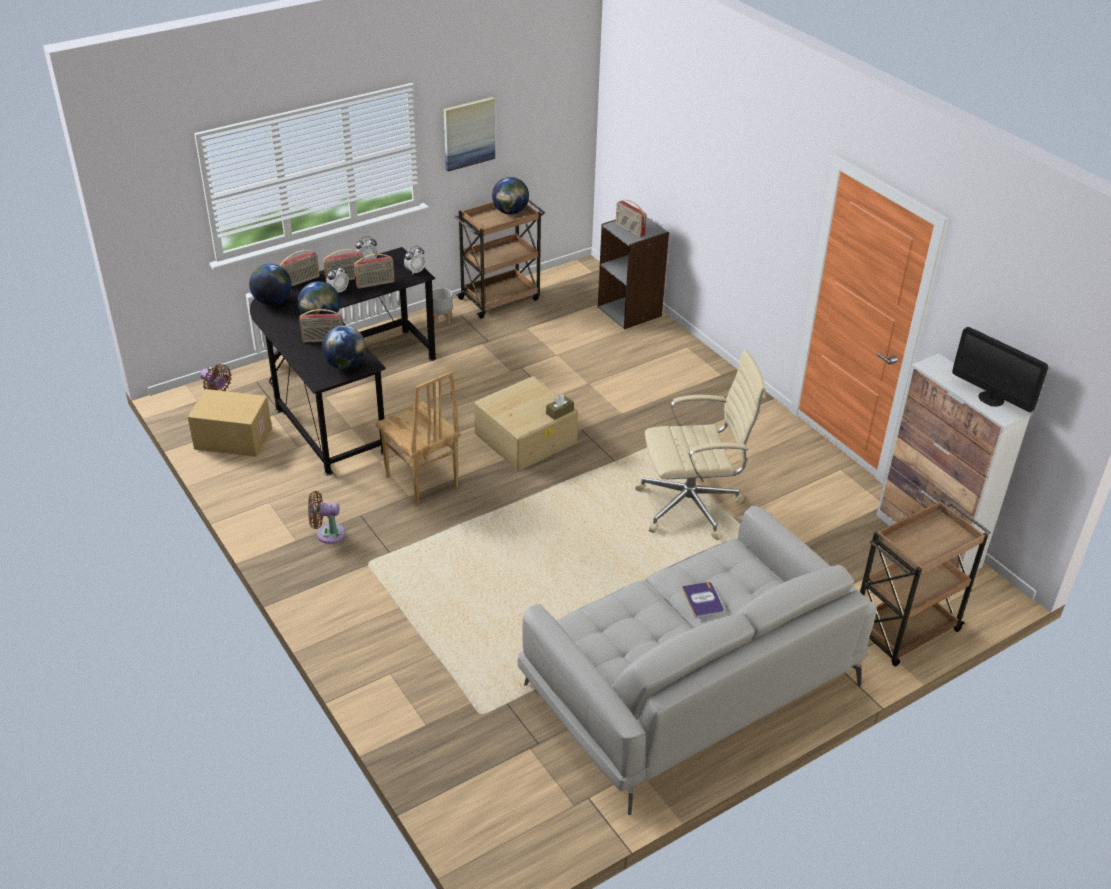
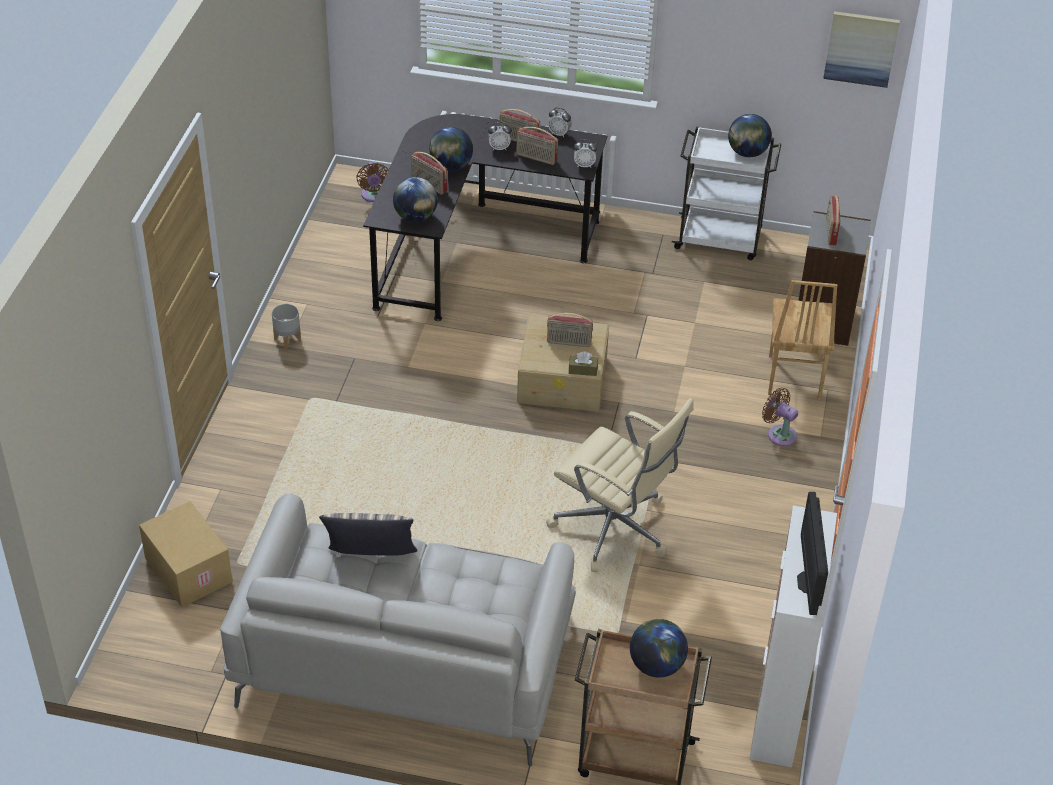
camera: 45 degrees right, 5 degrees up
(232, 439) = (345, 236): cardboard box -> cardboard box (187, 570)
(272, 301) = (438, 128): globe -> globe (656, 665)
(301, 281) = (483, 122): radio -> radio (569, 343)
(327, 534) = (313, 356): brown fan -> brown fan (779, 434)
(421, 482) = (431, 362): brown chair -> brown chair (793, 377)
(442, 319) = (641, 229): grey planter -> grey planter (287, 339)
(468, 133) = (722, 50): picture -> picture (861, 48)
(500, 298) = (720, 239): brown cart -> white cart
(632, 617) = (371, 561): none -> pillow
(703, 600) = (437, 589): book -> none

